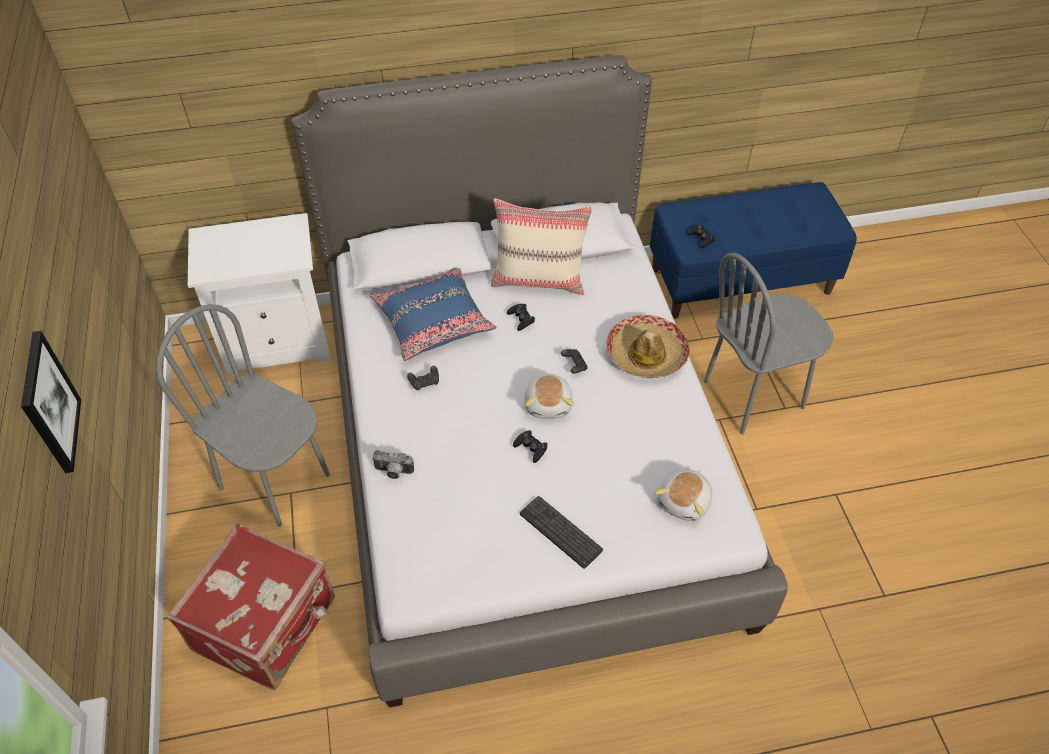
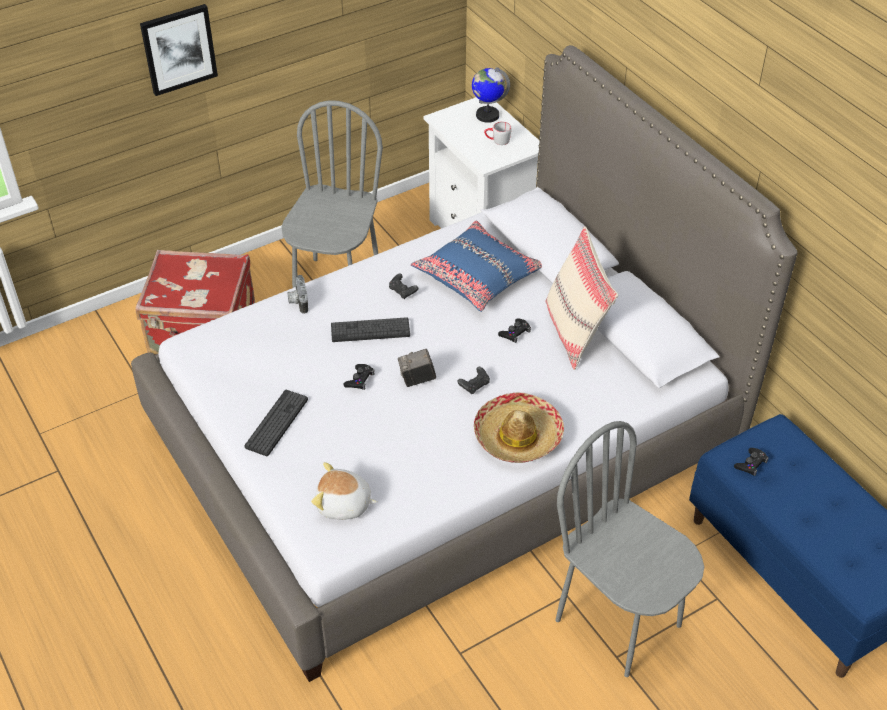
camera: 70 degrees right, 5 degrees down
(225, 238) = (487, 115): none -> globe
(269, 242) = (497, 140): none -> grey mug
(468, 421) = (370, 330): none -> keyboard
(549, 404) = (417, 379): plush toy -> camera

